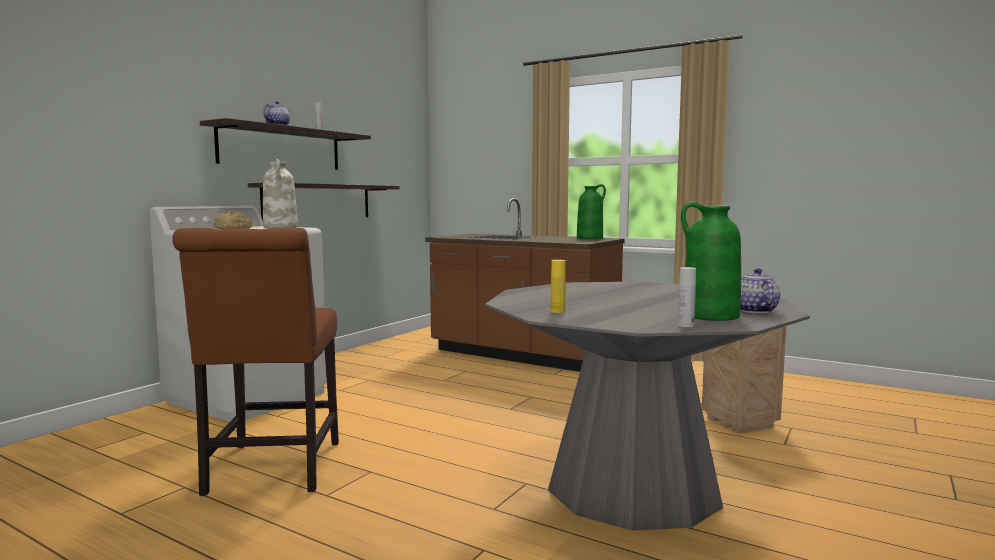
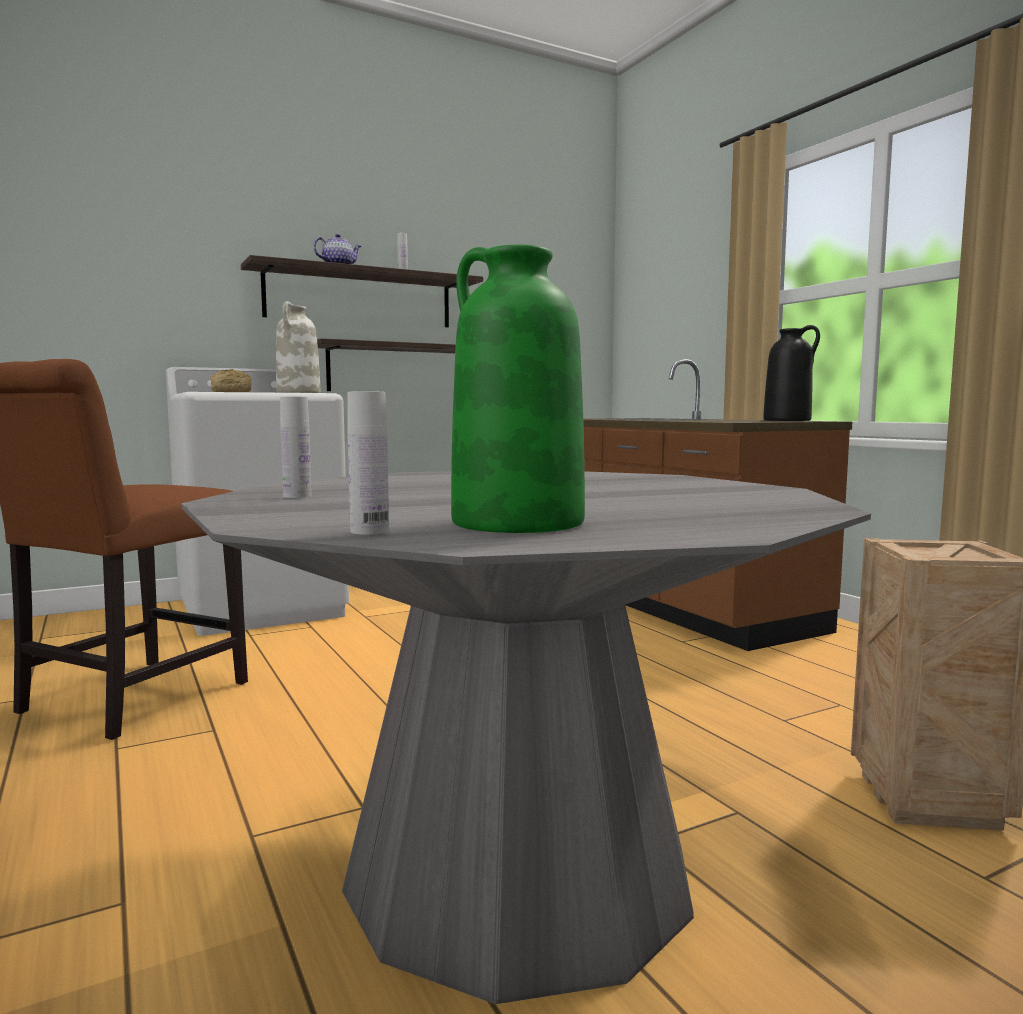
camera: 30 degrees right, 0 degrees up
(557, 311) = (297, 496): yellow bottle -> white bottle
(590, 238) = (788, 420): green vase -> black vase
(754, 310) = (669, 524): teapot -> none

